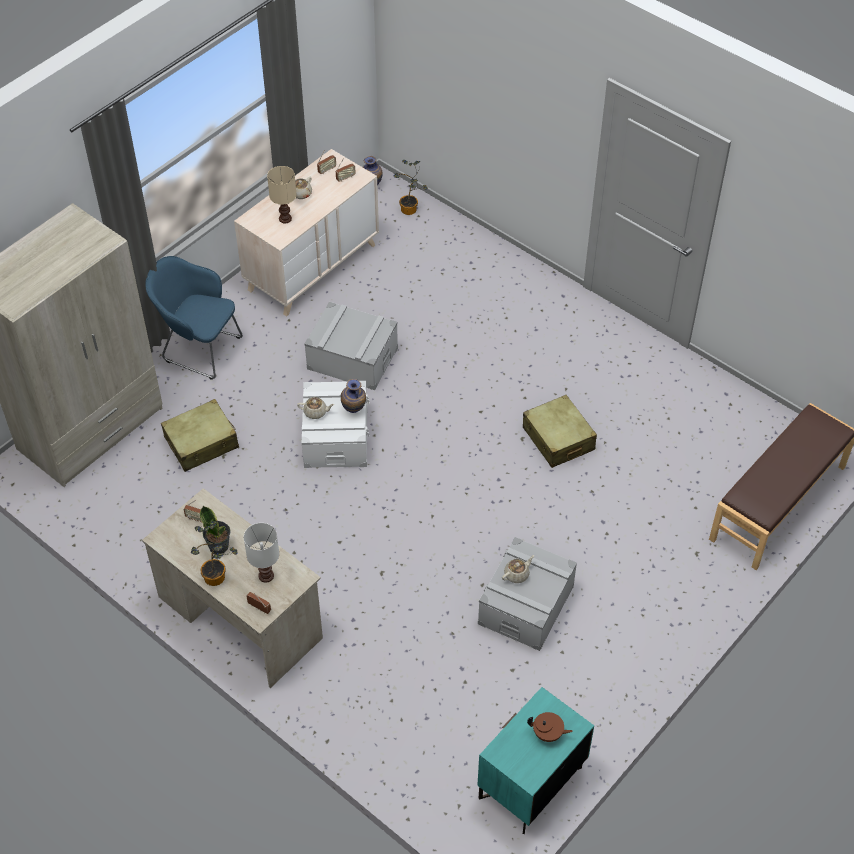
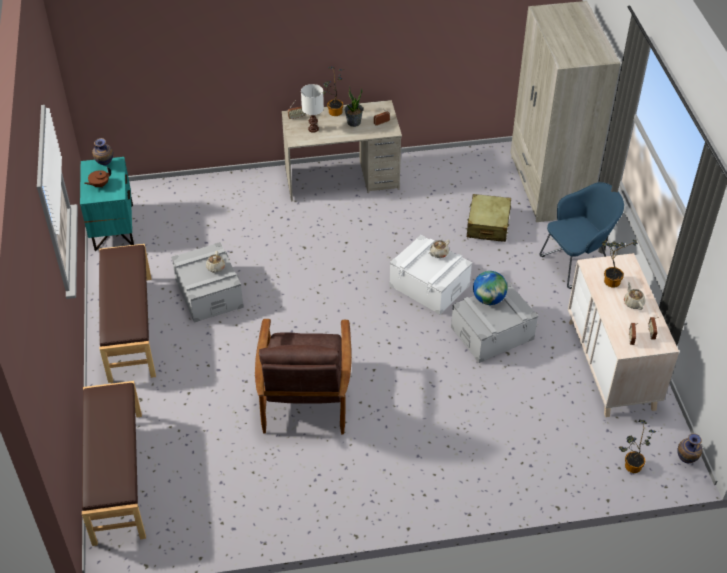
camera: 130 degrees right, 5 degrees down
(285, 219) = (610, 280): beige table lamp -> potted plant
(342, 343) = (488, 299): none -> globe
(354, 410) = (420, 271): vase -> vase (105, 165)
(558, 439) = (305, 394): beige suitcase -> brown armchair
(637, 635) = (129, 328): none -> brown bench

